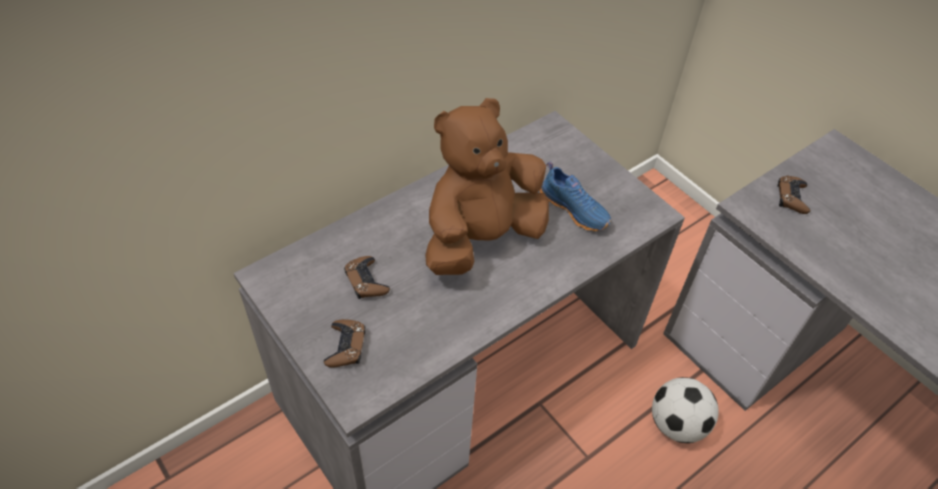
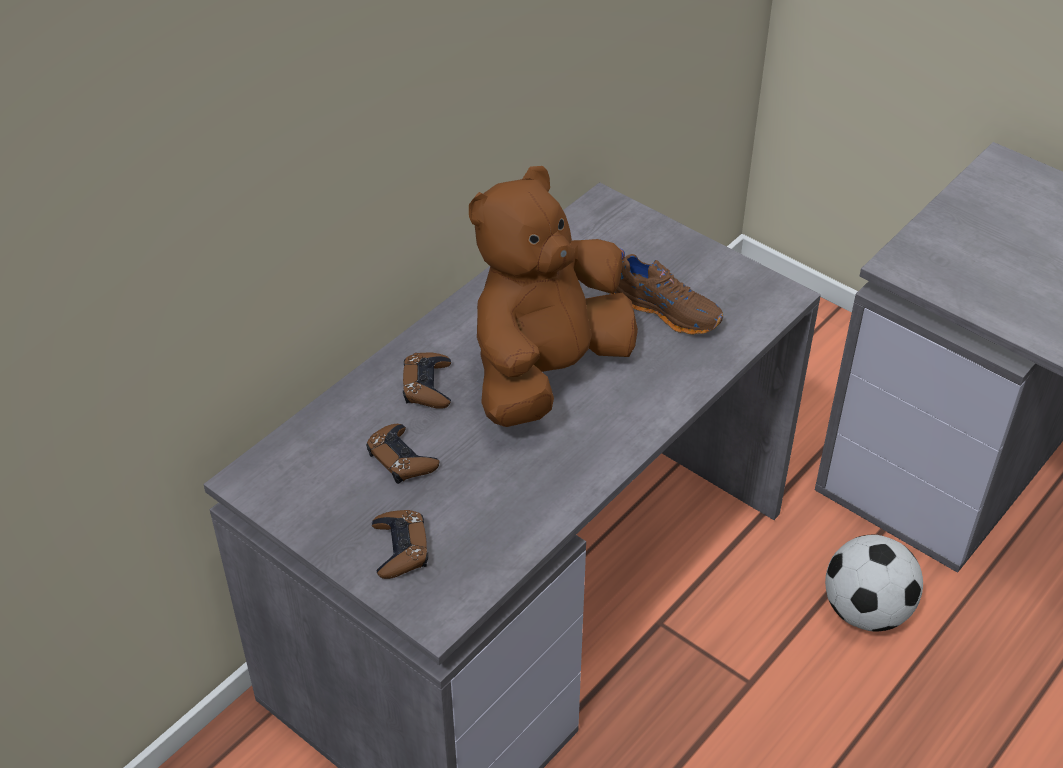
camera: 10 degrees left, 5 degrees down
(575, 209) = (667, 310): blue shoe -> brown shoe
(791, 198) = (958, 243): brown game controller -> brown game controller (427, 386)

